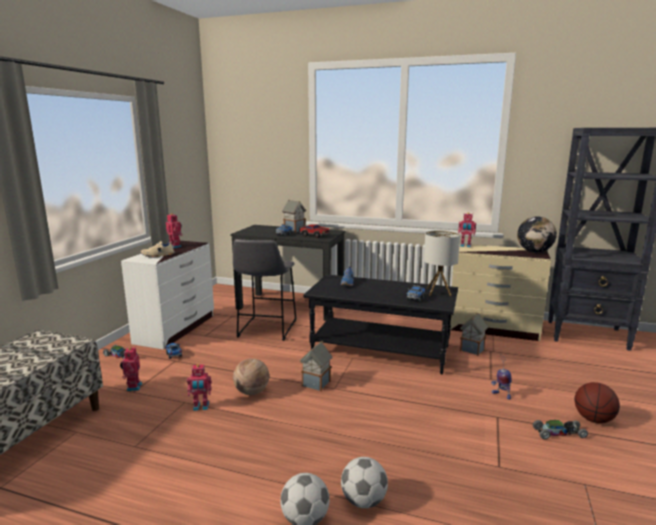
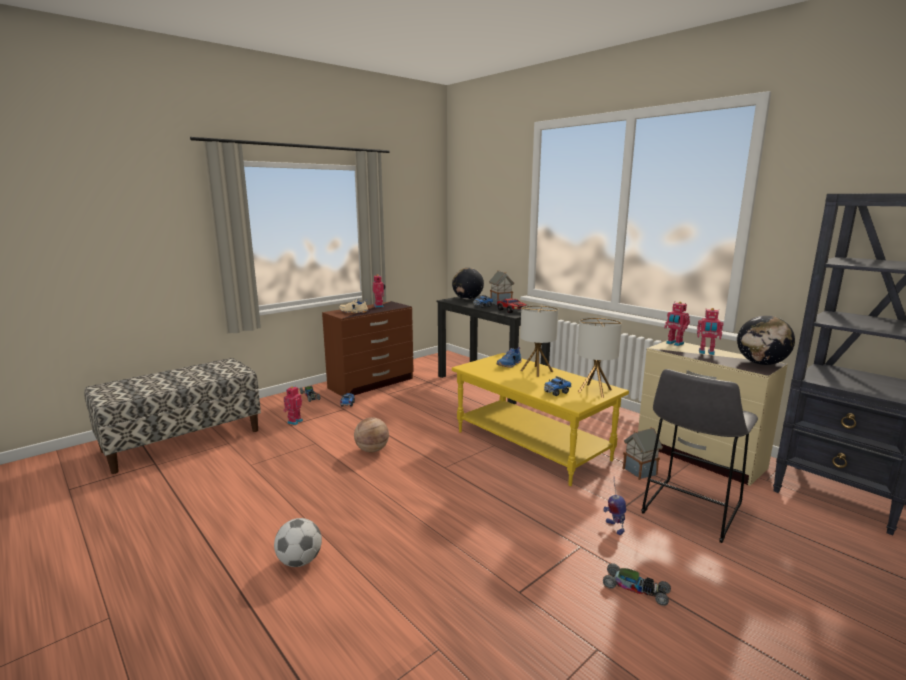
camera: 30 degrees right, 0 degrees up
(176, 329) = (372, 383): white dresser -> brown dresser
(201, 407) = (322, 450): toy robot -> toy robot (706, 352)
(257, 229) = (467, 299): none -> globe
(266, 330) = (443, 400): grey stool -> grey stool (689, 510)
(316, 384) = (432, 459): toy house -> none
(364, 501) = (358, 567): football -> none
(376, 284) = (536, 371): none -> table lamp
(381, 350) = (532, 445): black coffee table -> yellow coffee table
(593, 419) = (705, 592): basketball -> none

